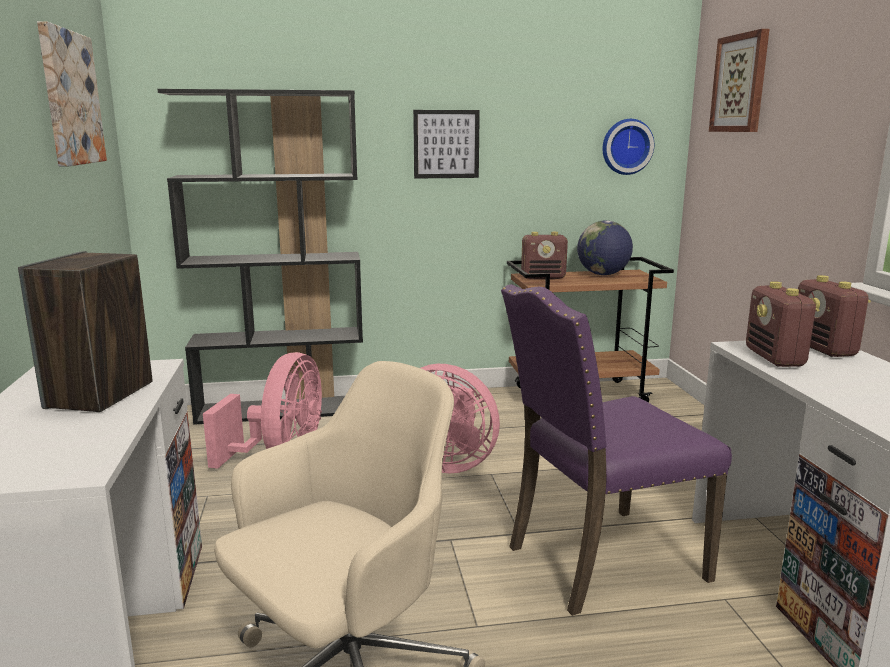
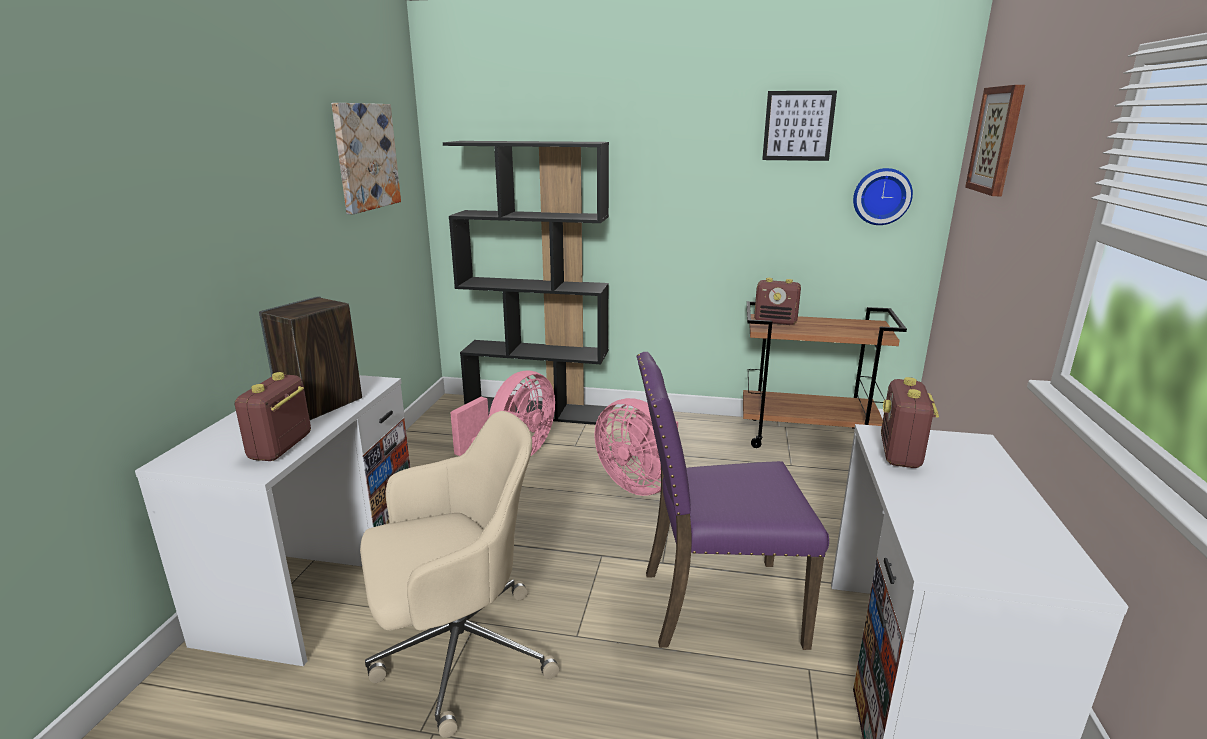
camera: 20 degrees right, 5 degrees up
(446, 144) = (694, 189): picture -> picture (798, 126)
(603, 274) = (839, 324): globe -> none
(824, 349) = (968, 450): radio -> radio (280, 448)

